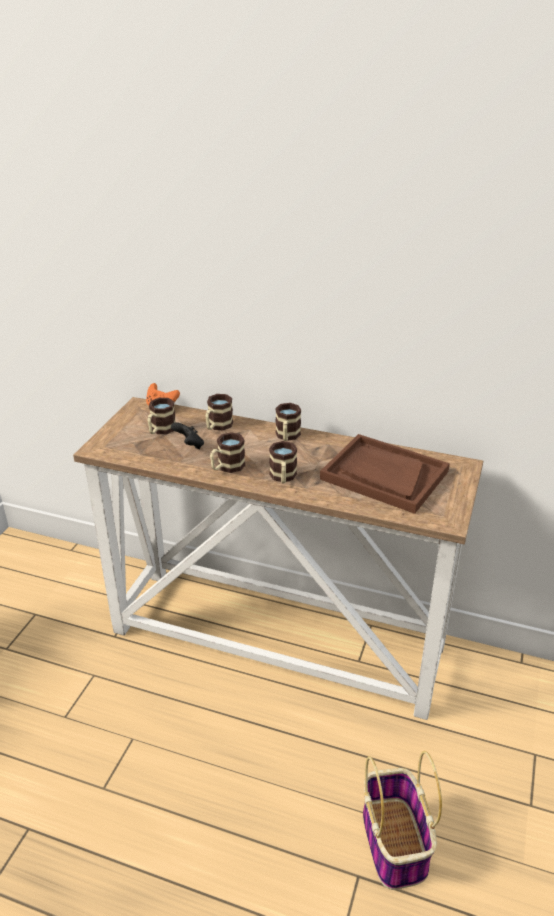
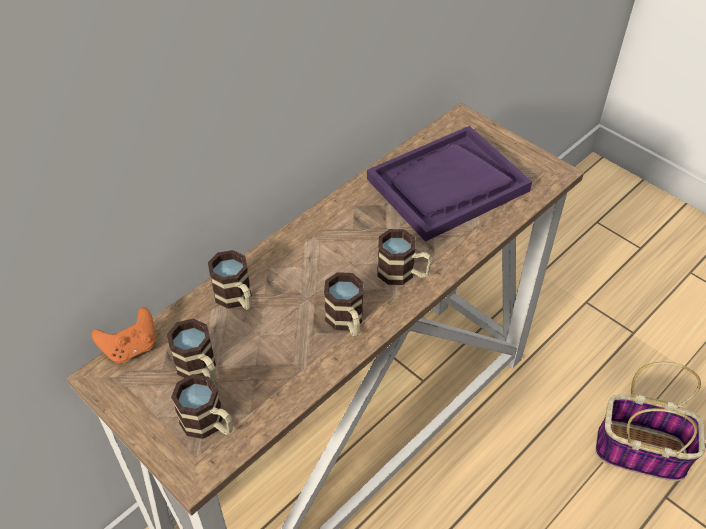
camera: 65 degrees left, 15 degrees up
(189, 445) = (265, 346): black game controller -> none
(287, 436) = (312, 236): mug -> mug (209, 424)
(384, 475) = (447, 185): brown tray -> purple tray

